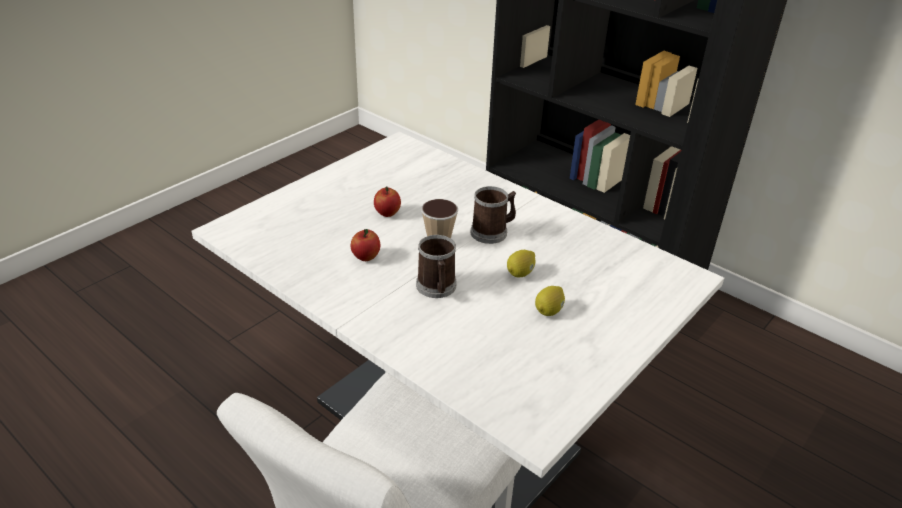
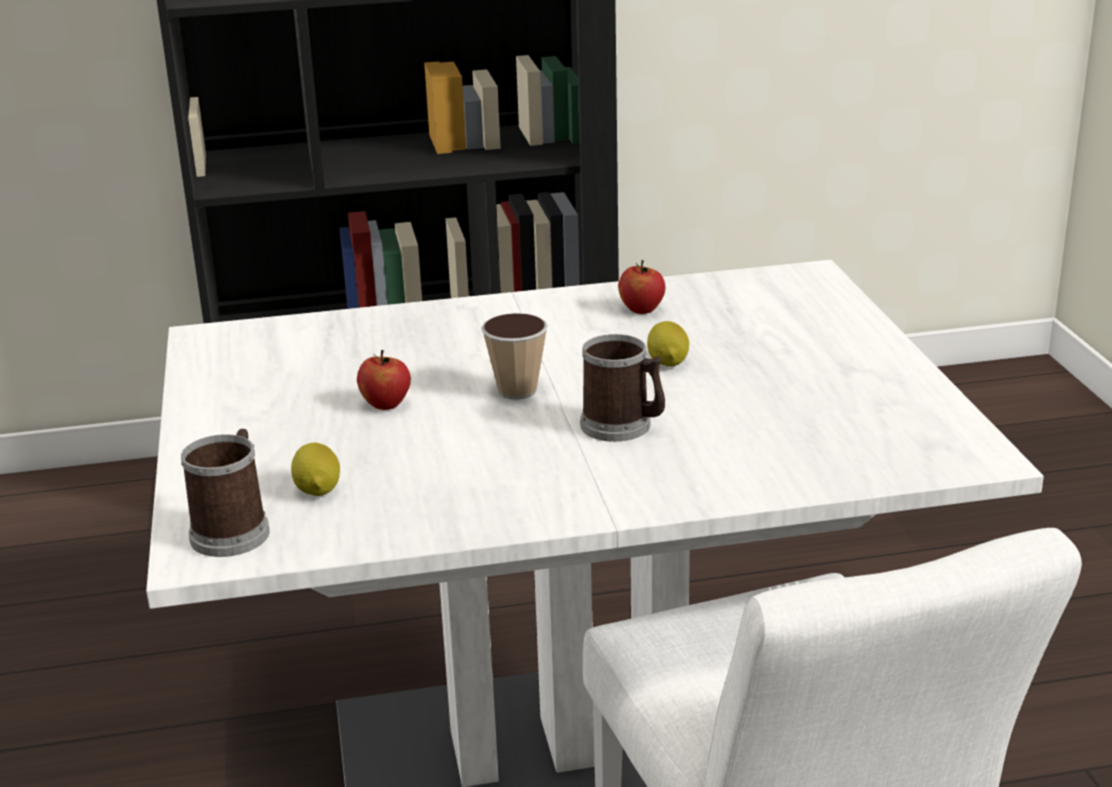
camera: 50 degrees left, 10 degrees down
(366, 257) = (474, 455): apple -> apple (642, 310)
(493, 232) = (551, 348): mug -> mug (234, 530)
(549, 311) = (767, 372): lemon -> lemon (318, 489)

